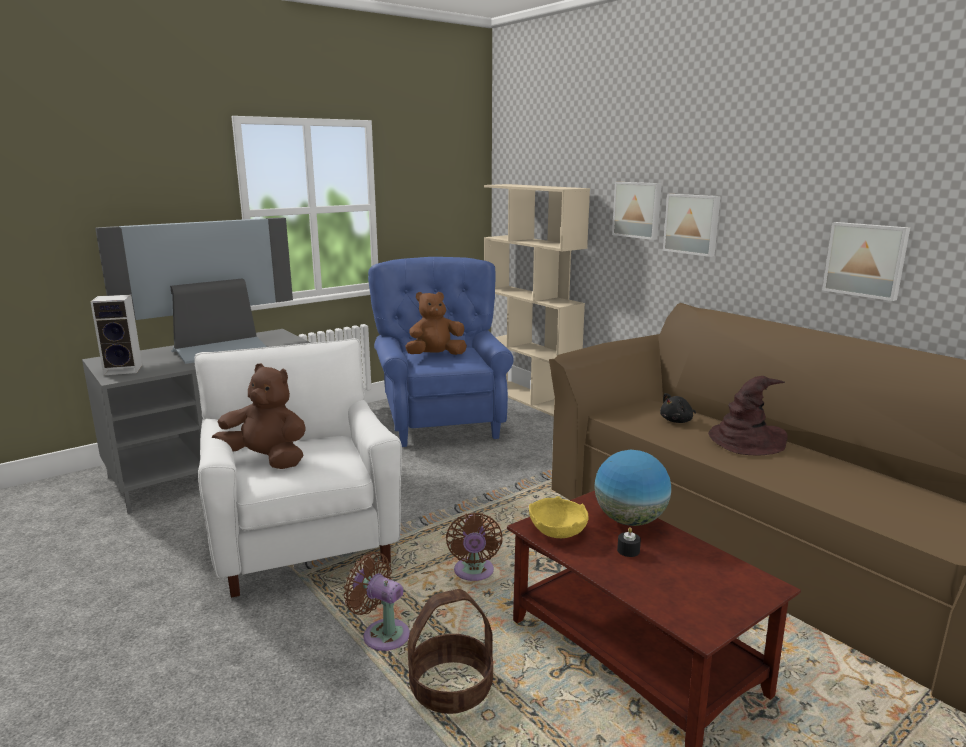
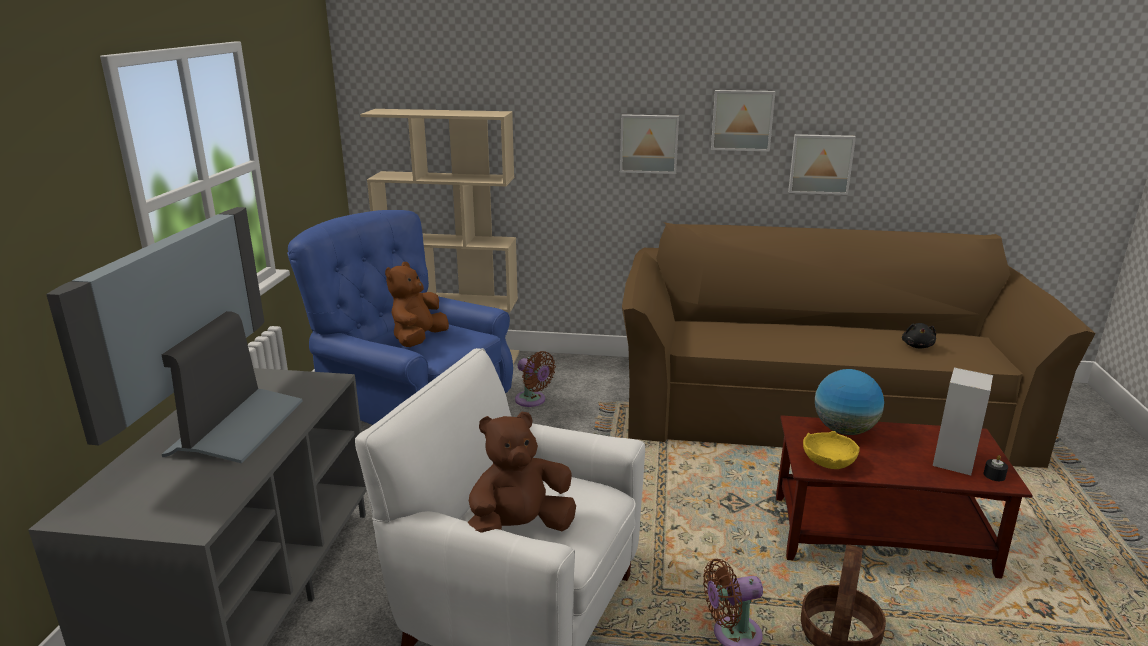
camera: 45 degrees left, 5 degrees up
(125, 369) = (168, 510): speaker -> speaker (952, 460)
(473, 573) = (700, 542): brown fan -> brown fan (532, 400)
(628, 550) = (885, 452): black candle -> black candle (994, 475)
(638, 210) = (579, 132): picture -> picture (742, 120)
(677, 421) = (736, 334): black plush toy -> black plush toy (917, 346)
(747, 440) = (807, 333): brown hat -> none

